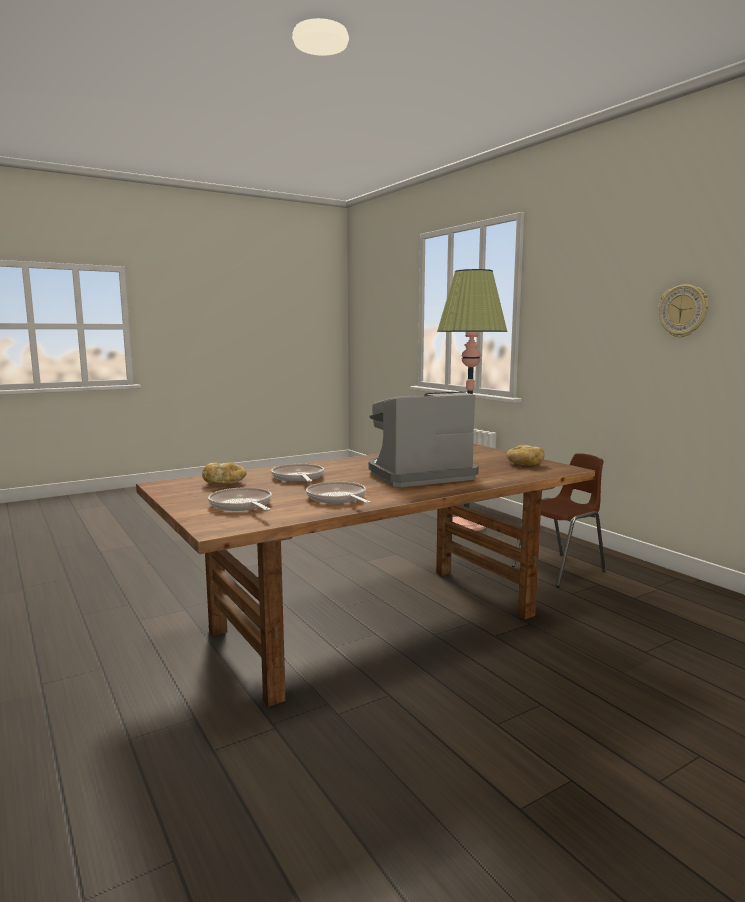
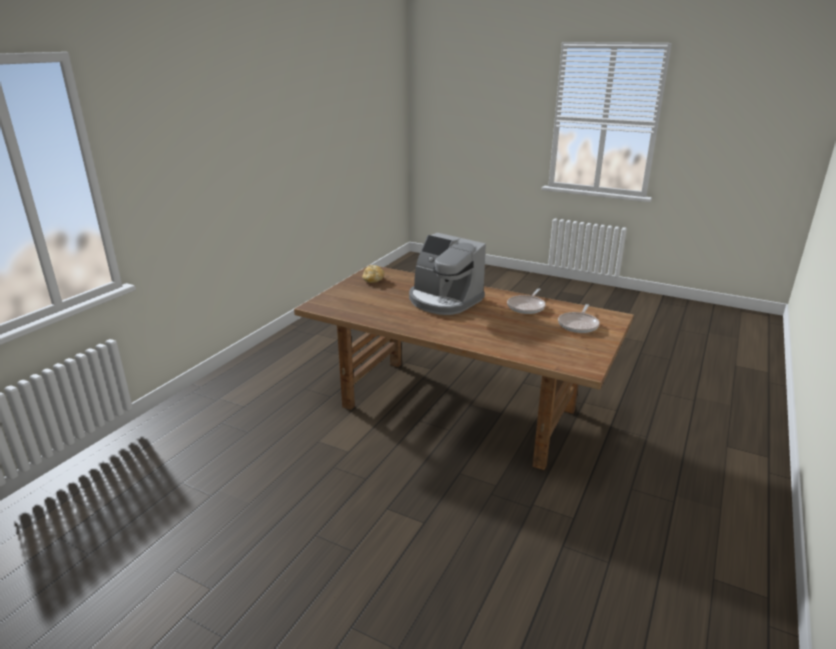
camera: 120 degrees left, 15 degrees up
(224, 483) = (550, 349): bread -> none
(298, 478) = (501, 331): frying pan -> none
(466, 524) = (200, 426): floor lamp -> none
(560, 569) = (304, 365): brown chair -> none
(683, 311) = (250, 154): wall clock -> none

